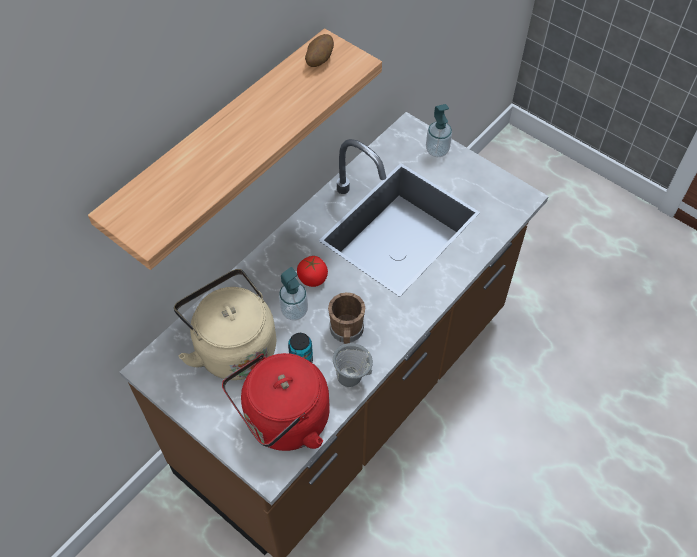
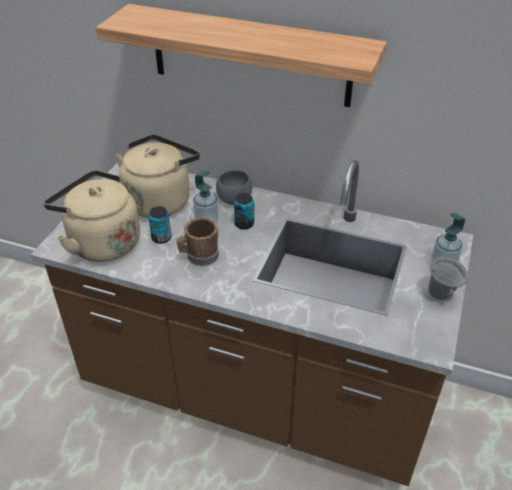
camera: 70 degrees right, 15 degrees down
(266, 275) = (234, 199): none -> grey bowl
(283, 421) = (101, 242): red kettle -> beige kettle
(313, 278) = (244, 224): tomato -> can
(319, 60) = (344, 45): potato -> none
(352, 377) = (155, 271): grey mug -> grey mug (441, 296)

